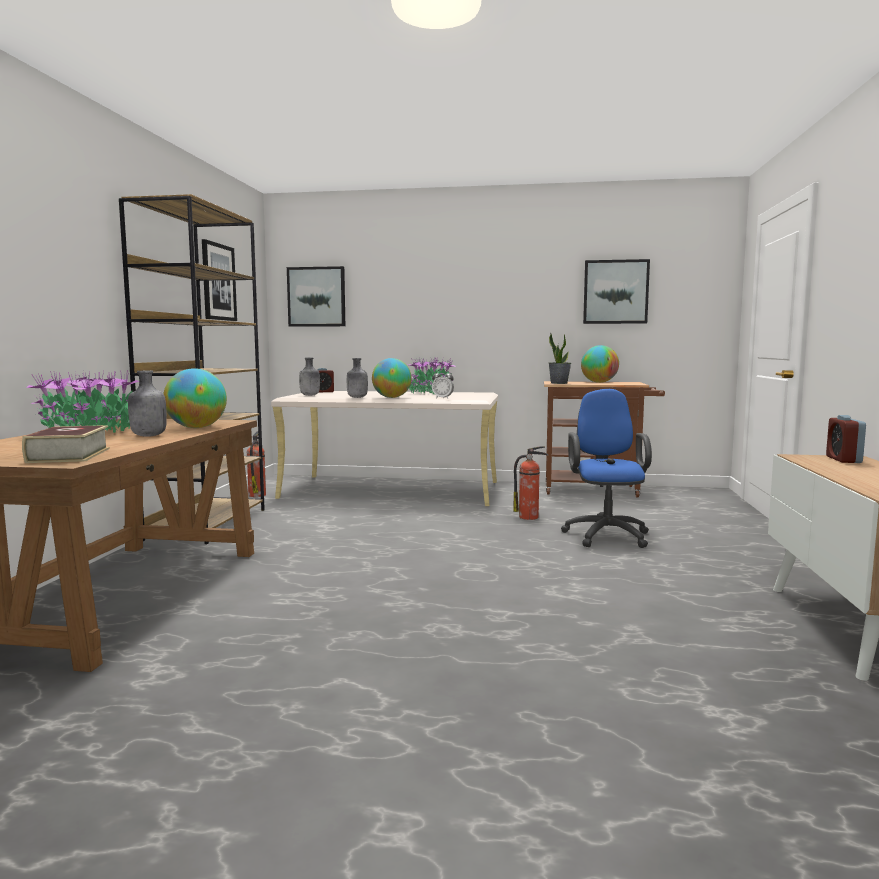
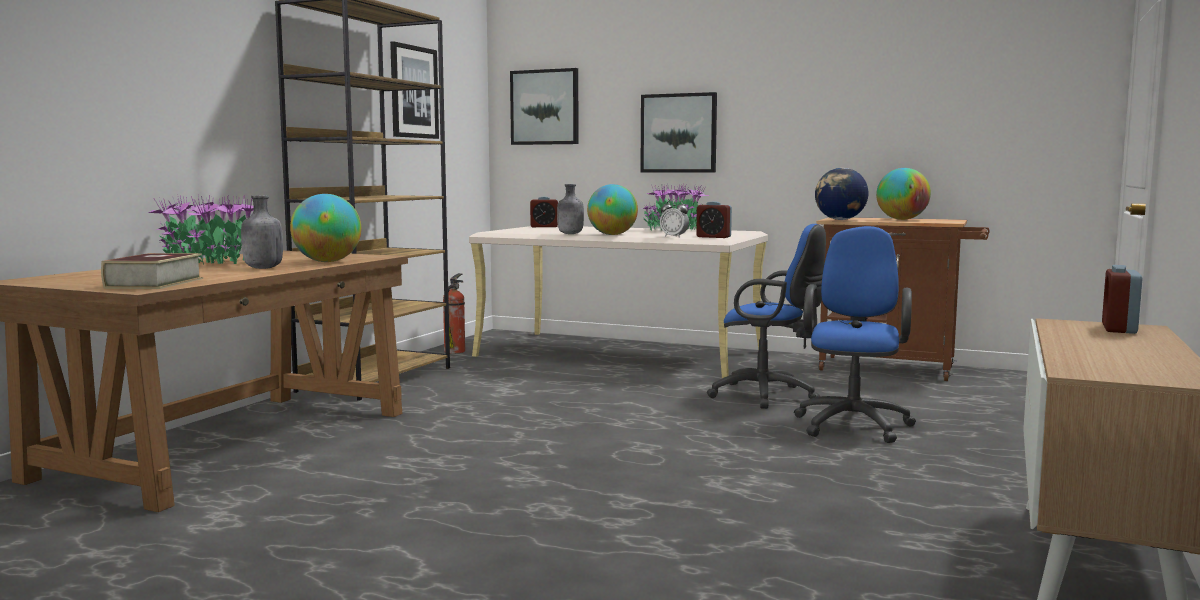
camera: 15 degrees right, 0 degrees up
(310, 395) = (520, 230): grey bottle -> none
(472, 398) = (713, 237): none -> alarm clock
(529, 517) = (769, 396): fire extinguisher -> blue office chair
(559, 383) = (840, 219): potted plant -> globe
(615, 292) = (933, 93): picture -> picture (679, 133)

